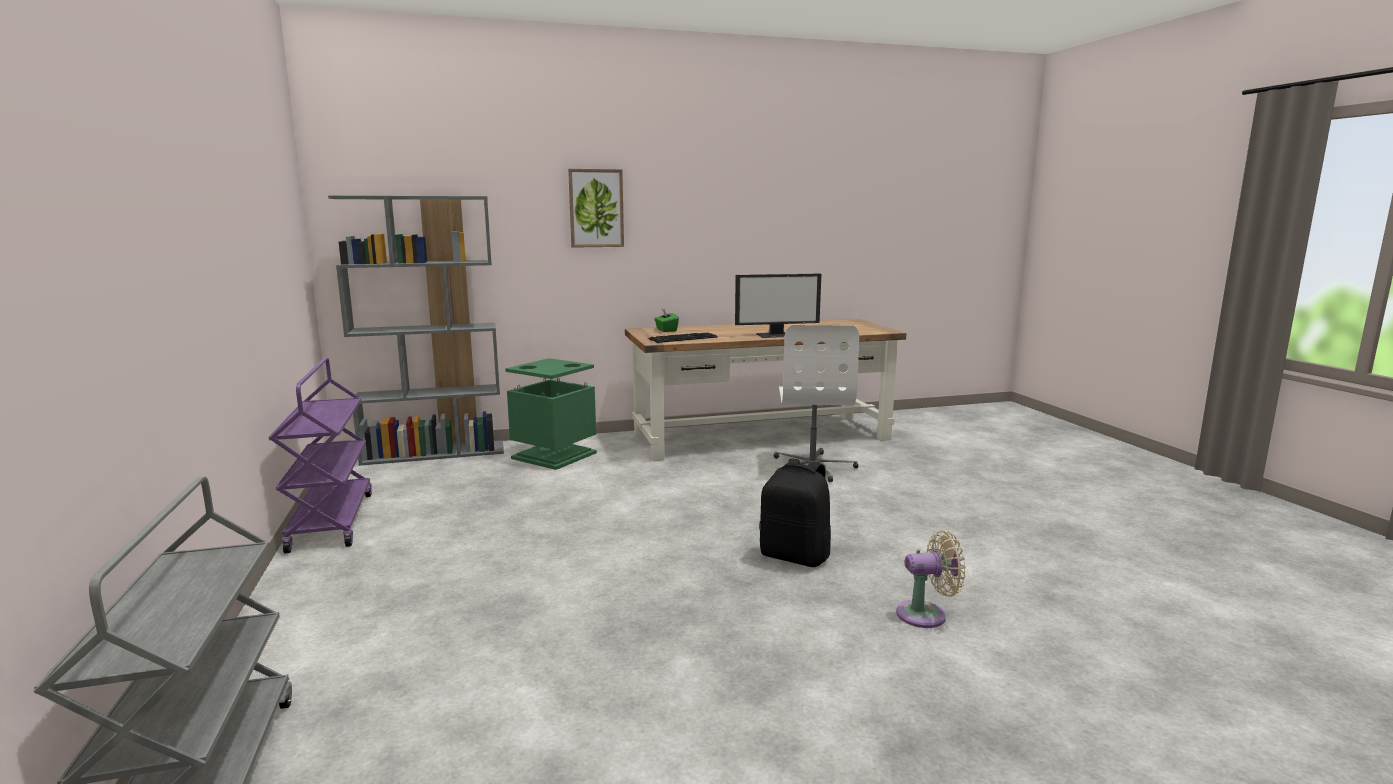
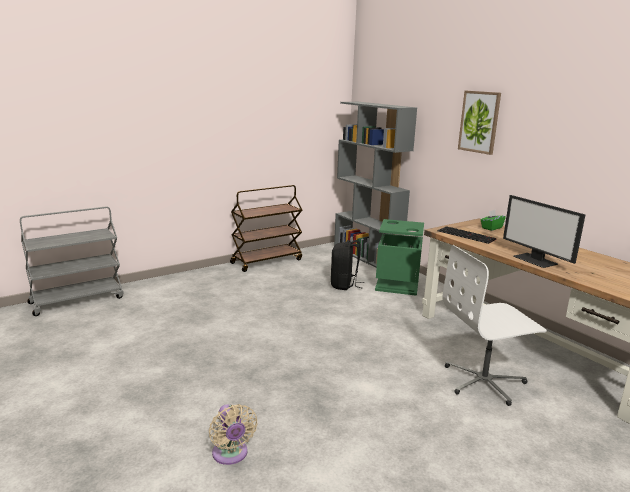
camera: 70 degrees right, 5 degrees up
(331, 521) = (267, 261): purple cart -> brown cart
(795, 556) = (297, 391): black backpack -> black backpack (344, 285)

